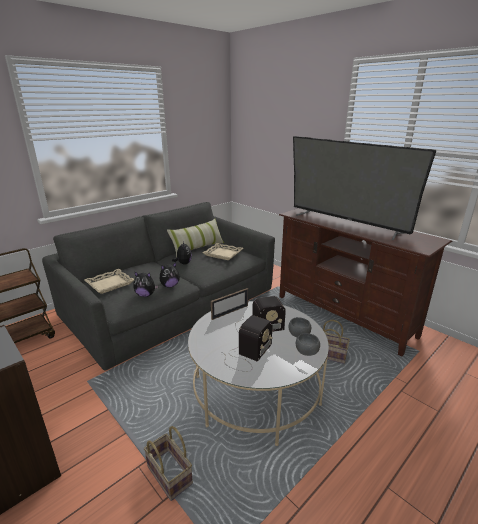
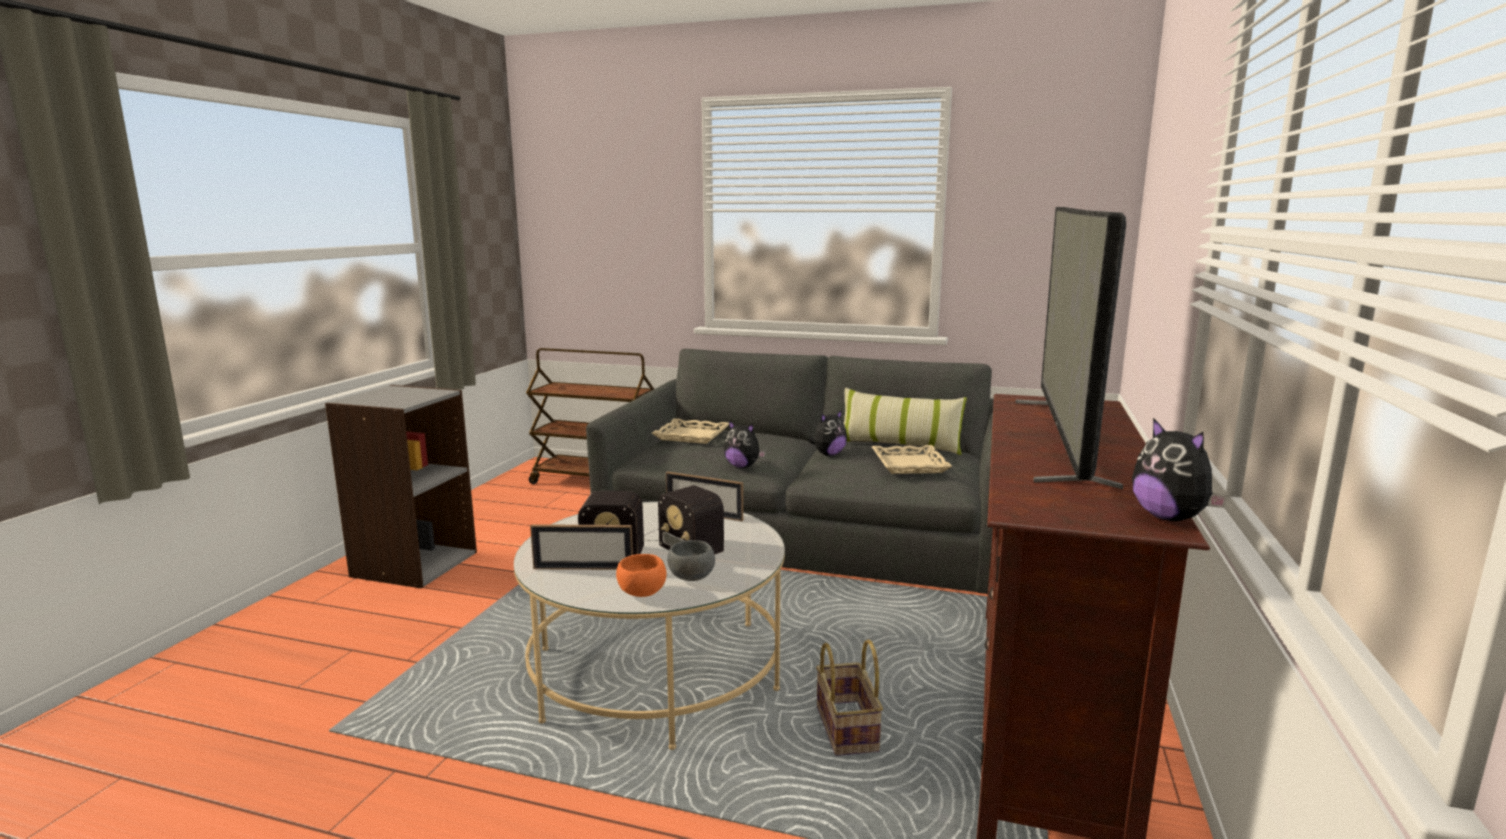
camera: 60 degrees right, 10 degrees down
(146, 295) = (695, 461): plush toy -> plush toy (1170, 518)
(171, 475) = (447, 652): basket -> none
(267, 363) = (583, 568): none -> picture frame
(306, 352) = (640, 592): grey bowl -> orange bowl

